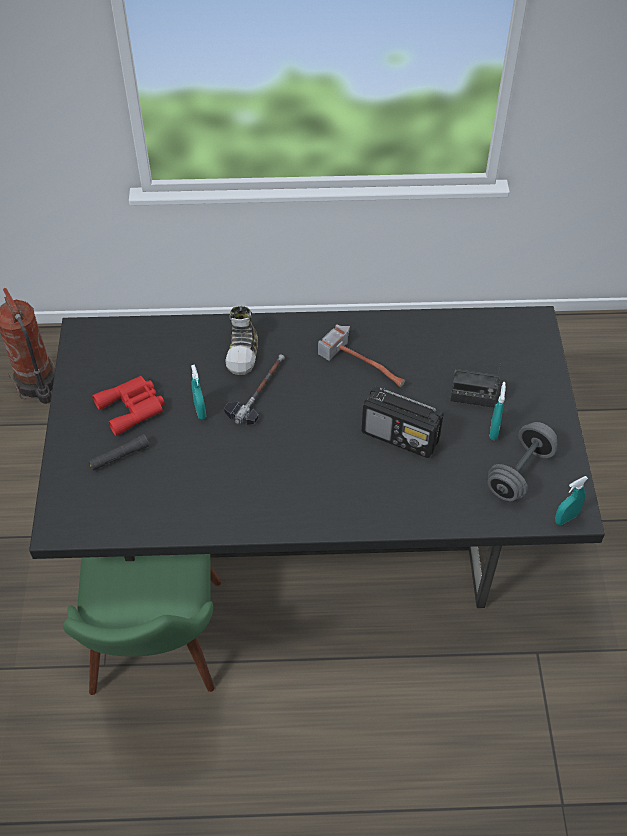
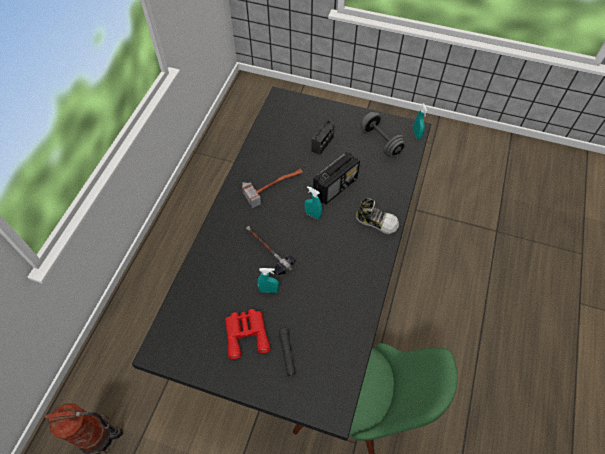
camera: 70 degrees left, 5 degrees up
(243, 352) = (229, 249): shoe -> shoe (376, 221)
(494, 431) = (349, 143): turquoise spray bottle -> turquoise spray bottle (313, 214)

